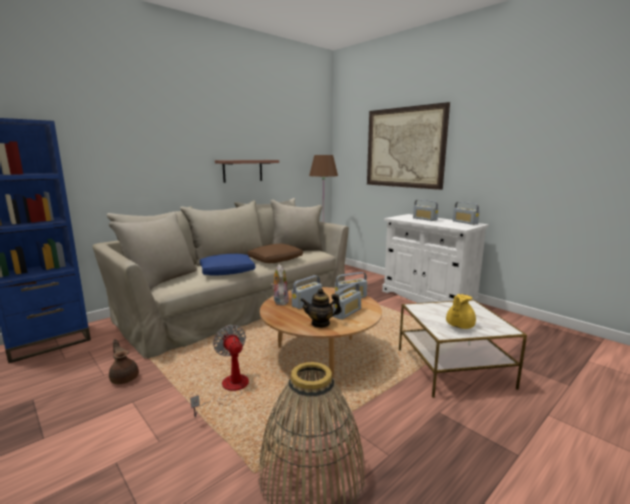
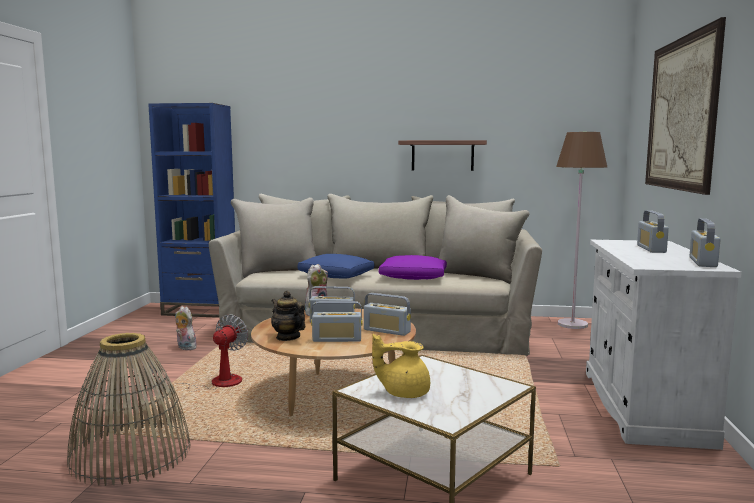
camera: 50 degrees right, 5 degrees down
(124, 378) = (185, 348): brown teapot -> plush toy
(276, 260) = (414, 277): brown pillow -> purple pillow

